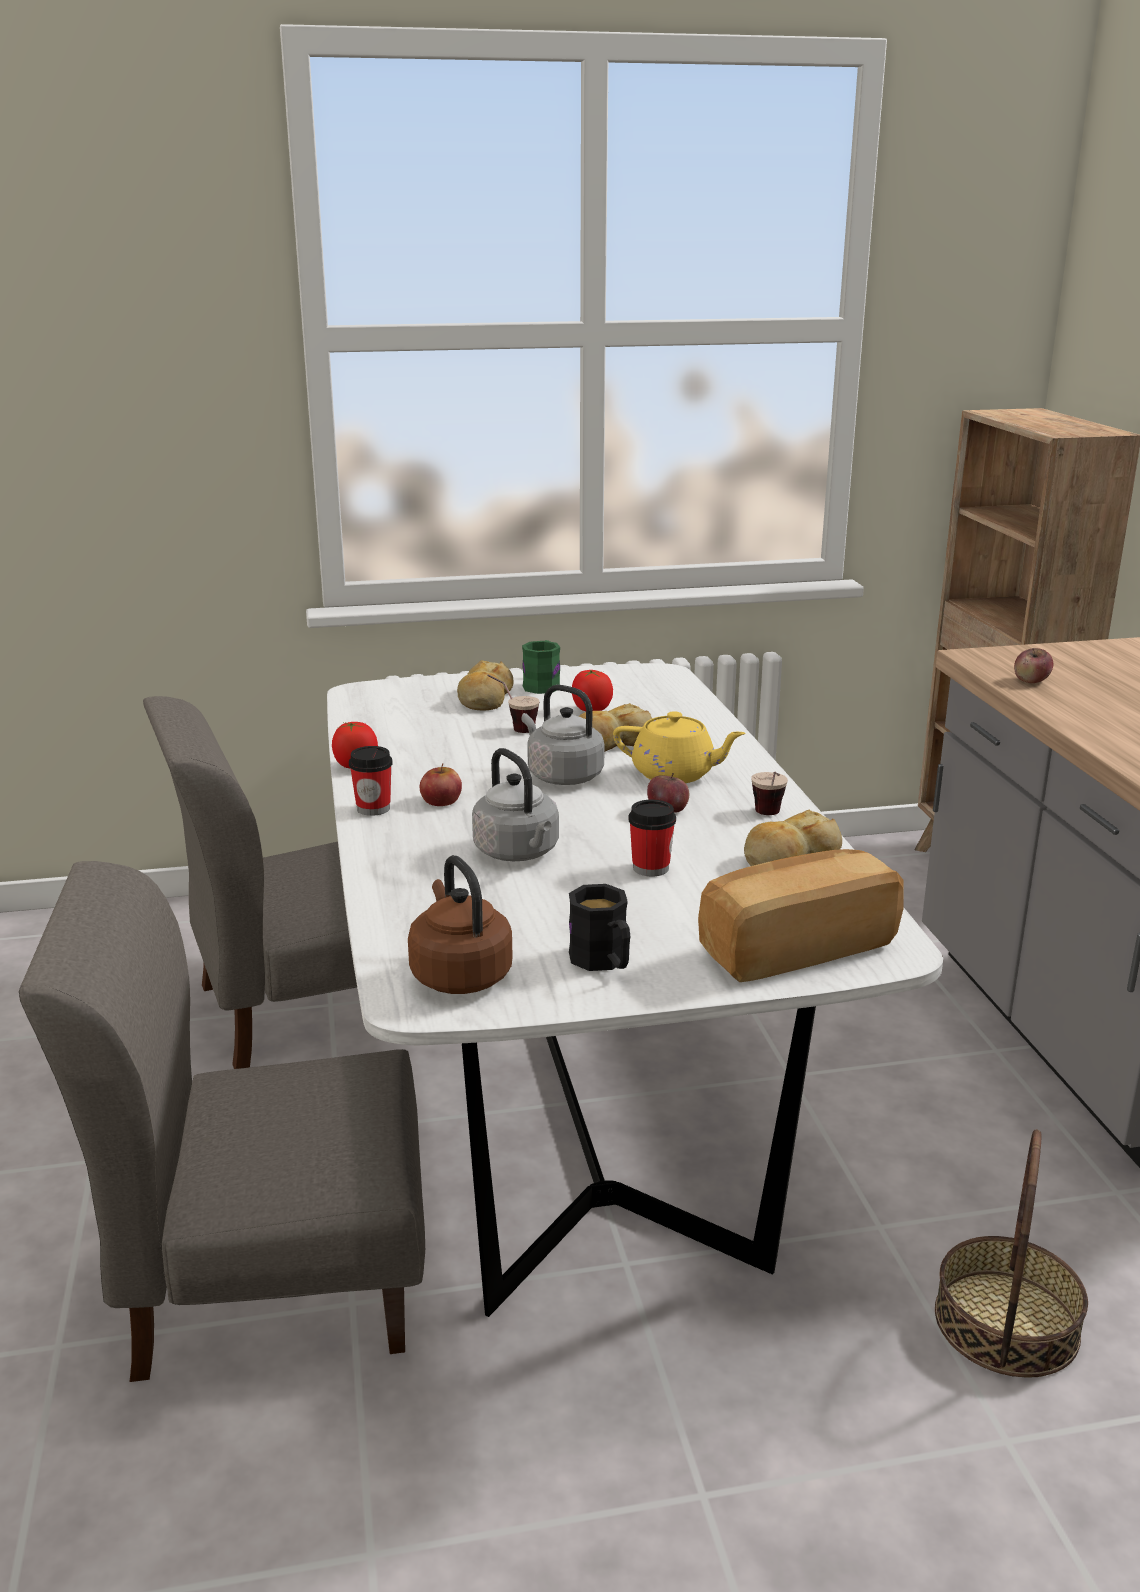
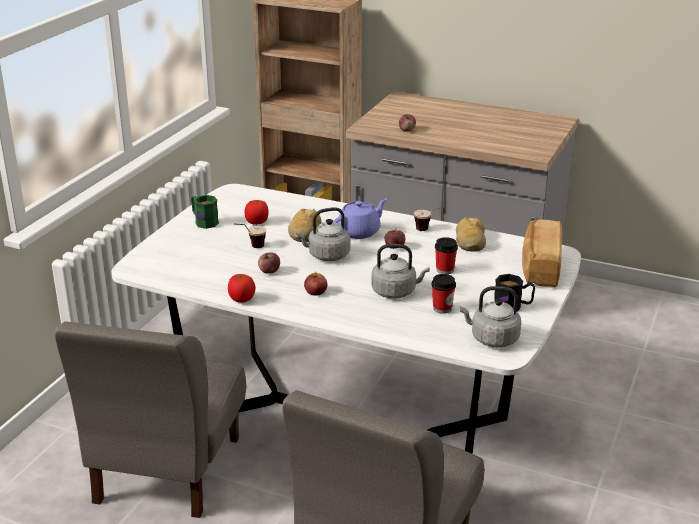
camera: 55 degrees left, 5 degrees up
(373, 808) = (302, 310): cup -> cup (442, 308)
(459, 757) = (269, 271): none -> apple
(459, 974) = (492, 339): brown kettle -> grey kettle
(485, 699) = (200, 241): bread -> none
(675, 774) = (359, 232): yellow teapot -> purple teapot
(1007, 1323) = (574, 383): basket -> none

